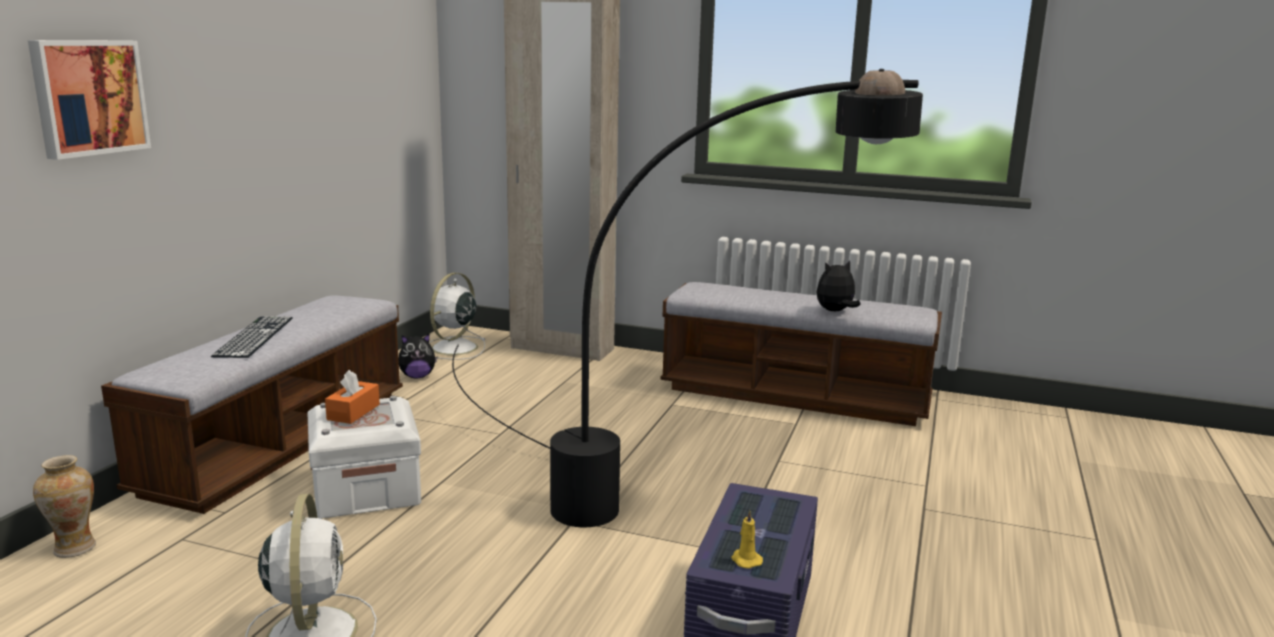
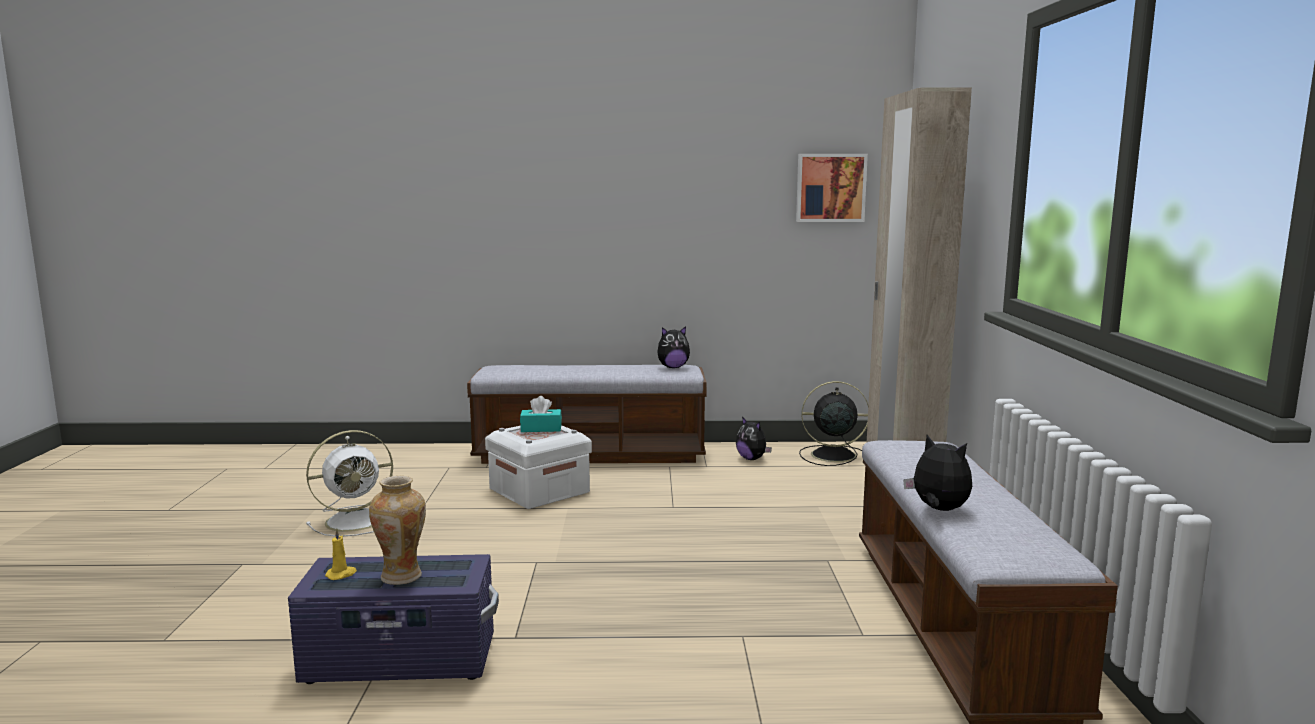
camera: 70 degrees right, 5 degrees down
(74, 548) = (429, 451): vase -> vase (402, 576)
(88, 97) = (500, 193): picture -> picture (830, 188)
(254, 336) = (573, 368): keyboard -> none
(339, 301) = (673, 367): none -> plush toy
(353, 412) = (541, 429): orange tissue box -> turquoise tissue box
(453, 348) = (831, 455): white fan -> black fan
(664, 492) = (615, 588): black floor lamp -> none

